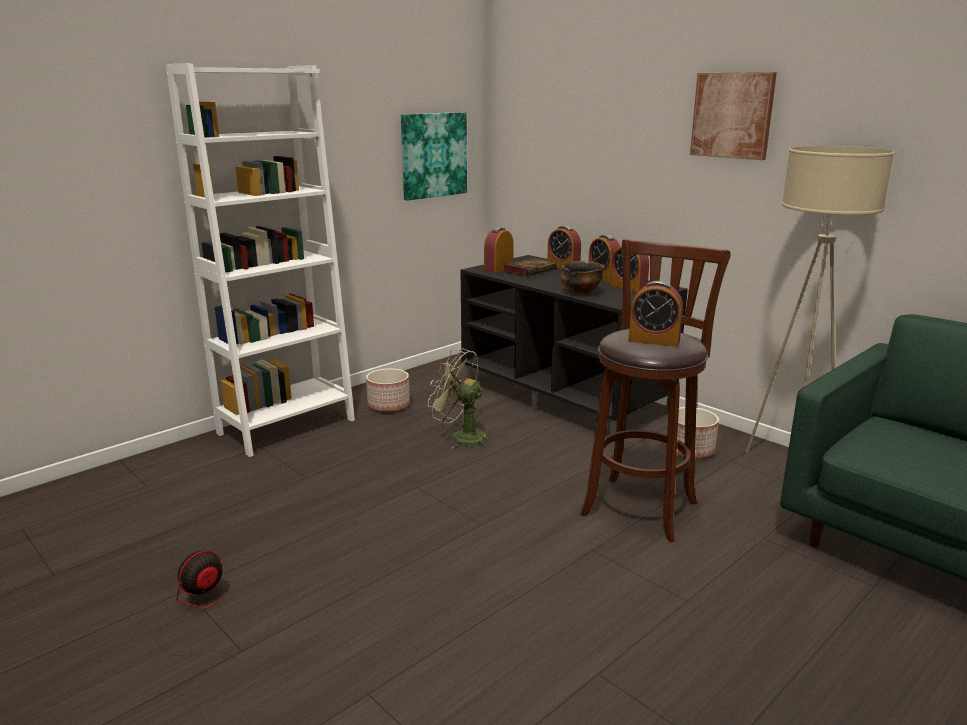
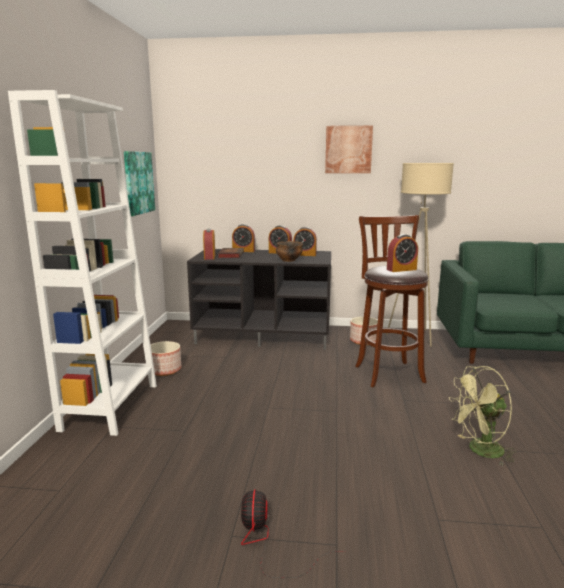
camera: 40 degrees left, 5 degrees down
(460, 436) = (243, 372): green fan -> green fan (480, 451)

